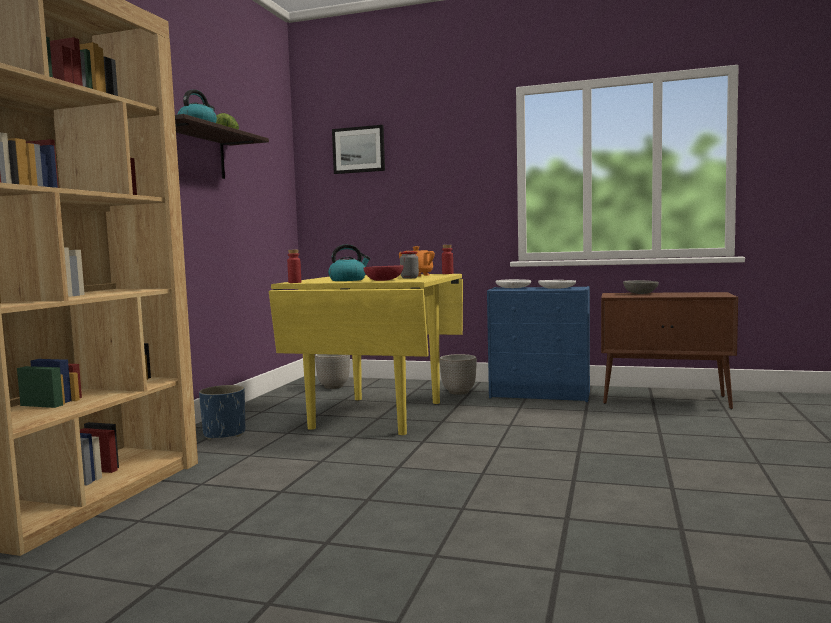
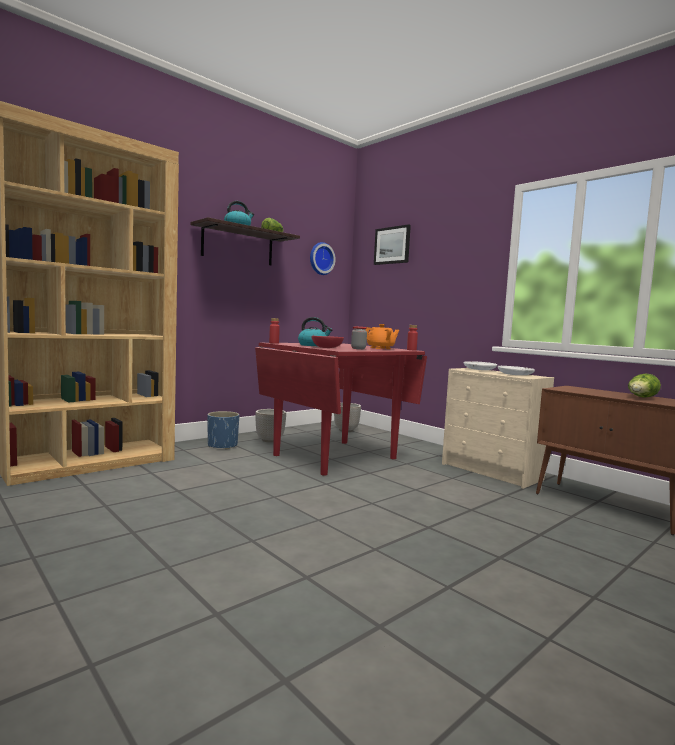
camera: 30 degrees right, 0 degrees up
(268, 167) = (320, 259): none -> wall clock
(379, 415) = (336, 457): yellow dining table -> red dining table
(459, 392) = (427, 454): planter -> planter (270, 440)
(541, 394) = (492, 472): blue dresser -> beige dresser
(641, 293) = (598, 391): grey bowl -> none
(684, 294) = (642, 398): none -> lettuce

